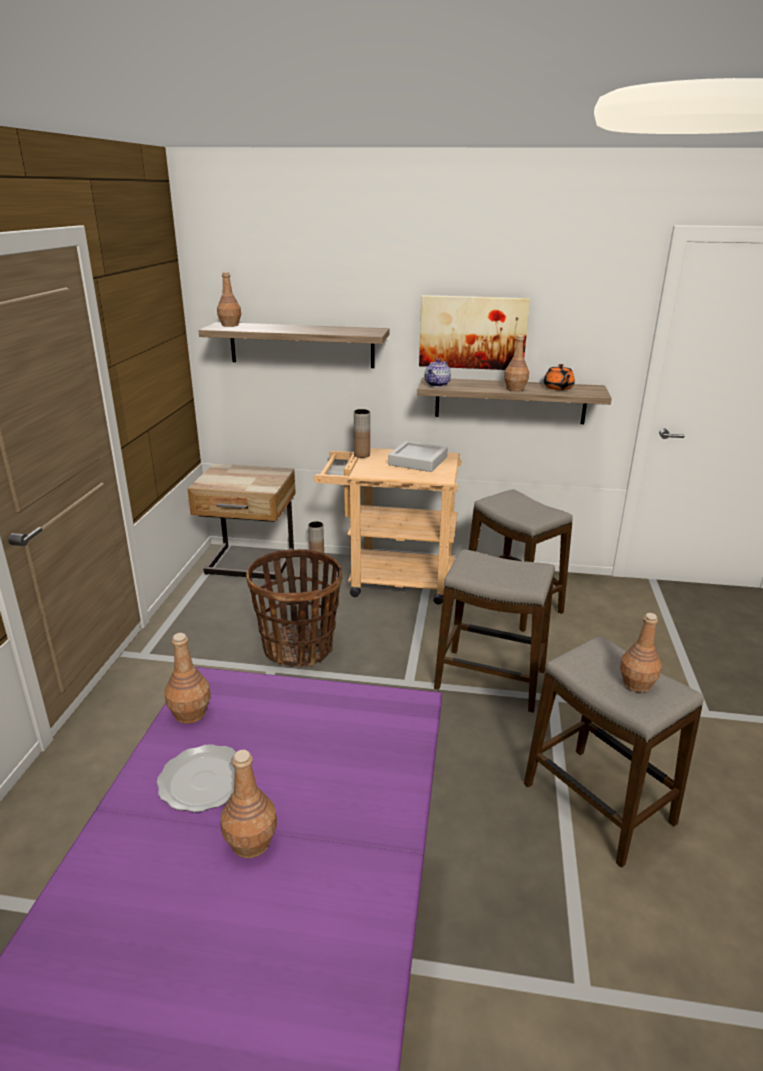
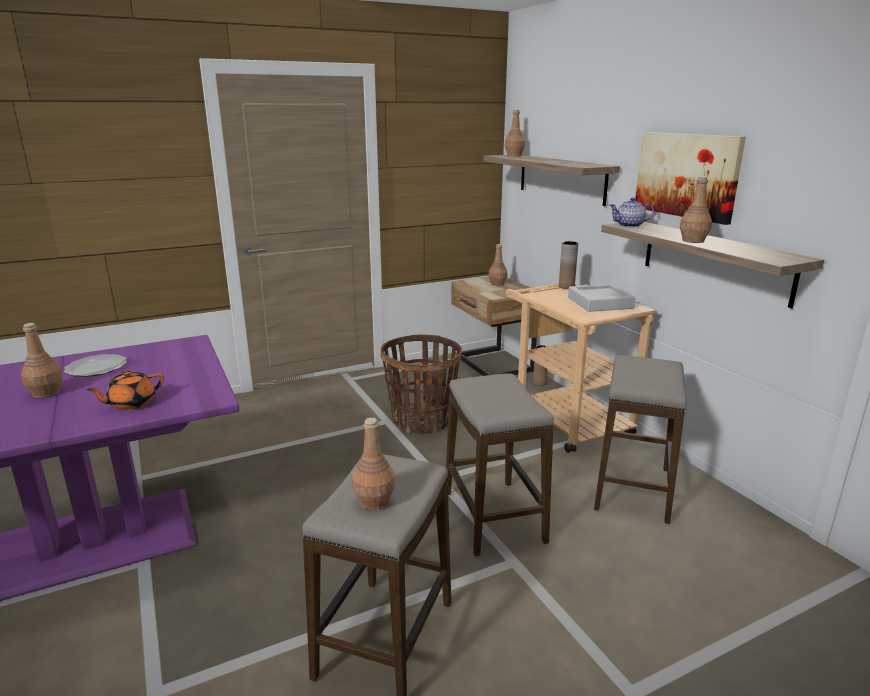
camera: 55 degrees right, 5 degrees down
(190, 713) = (158, 347): brown bottle -> brown bottle (497, 284)
(558, 388) = (746, 249): orange teapot -> orange teapot (131, 403)

